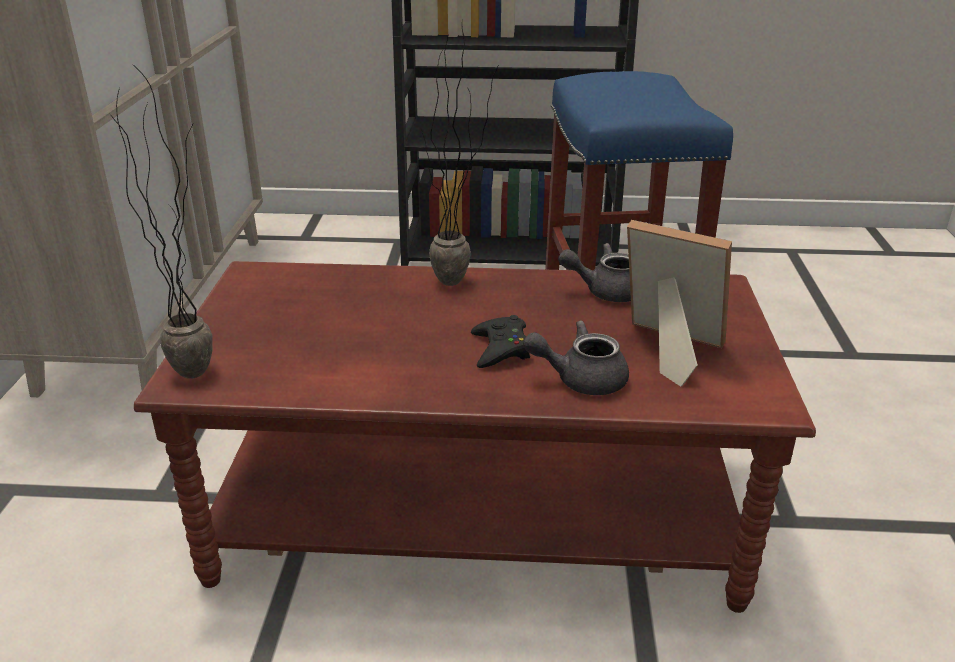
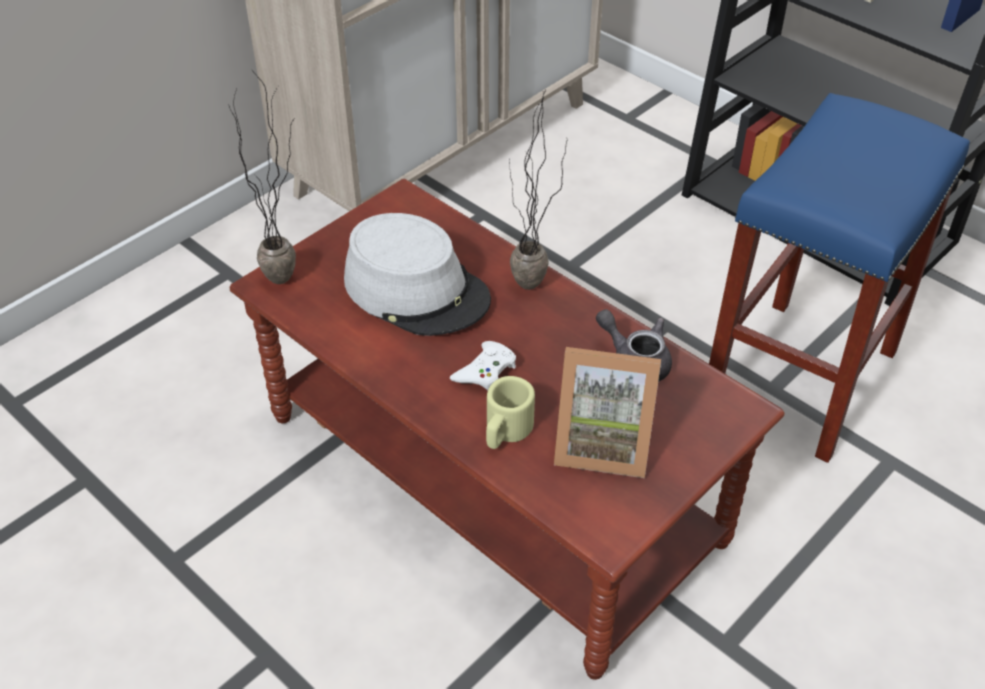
camera: 40 degrees right, 15 degrees up
(354, 324) = (417, 290): none -> grey hat
(500, 349) = (485, 371): black game controller -> white game controller
(580, 379) = (505, 431): grey teapot -> beige mug
(666, 349) = (602, 444): picture frame -> picture frame turned 120 degrees clockwise

